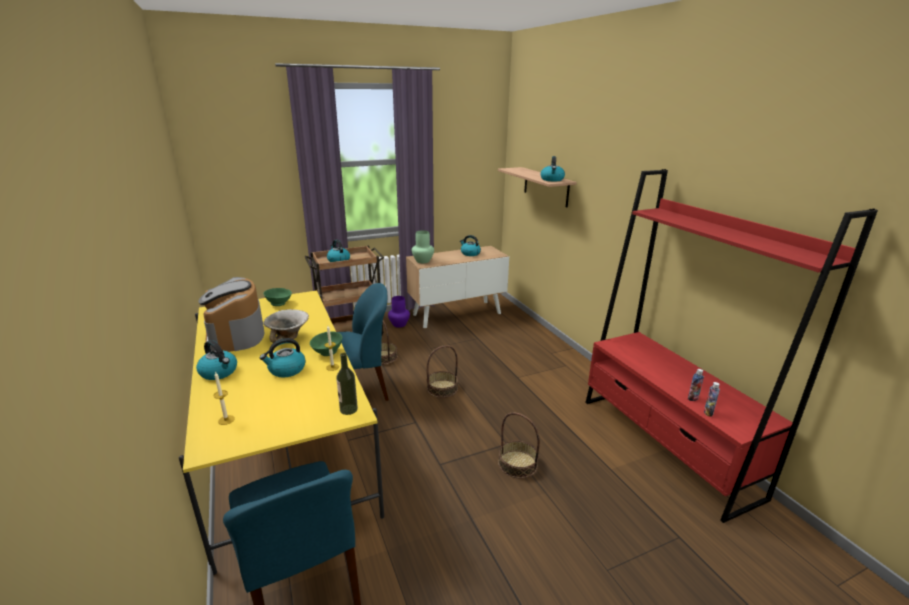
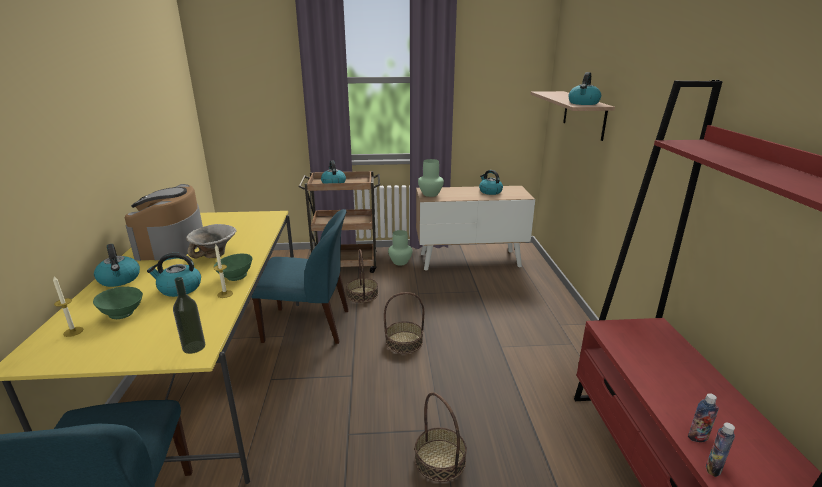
camera: 20 degrees right, 0 degrees up
(279, 304) = (240, 219): green bowl -> green bowl (122, 314)
(399, 324) = (400, 262): purple vase -> green vase

